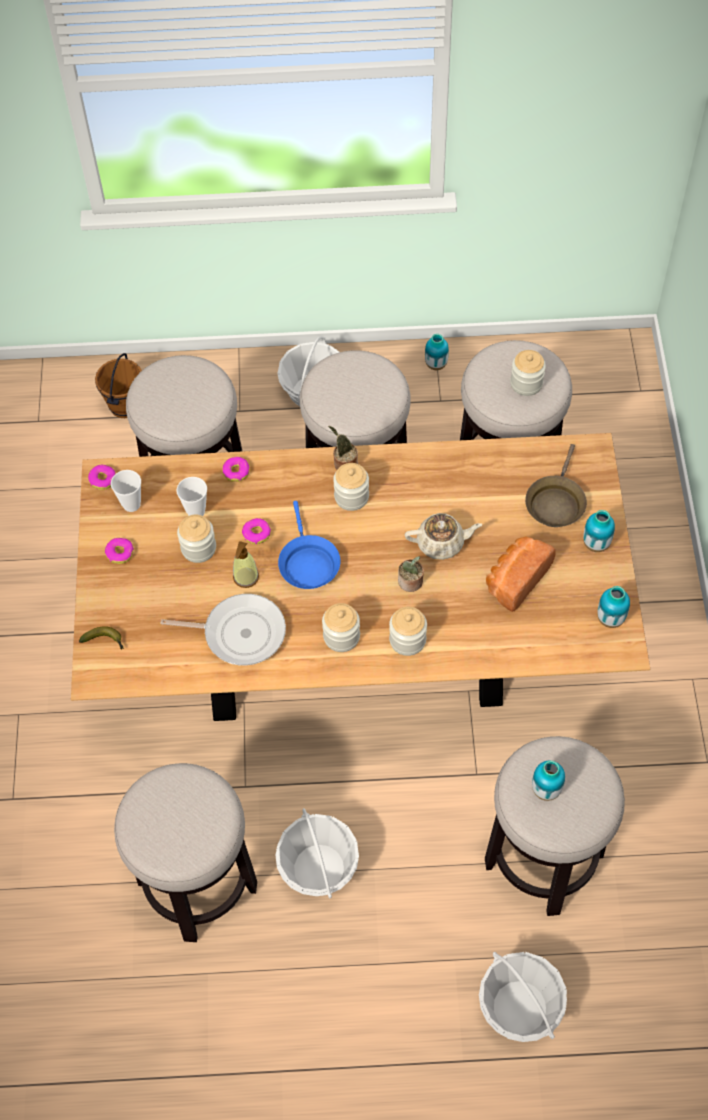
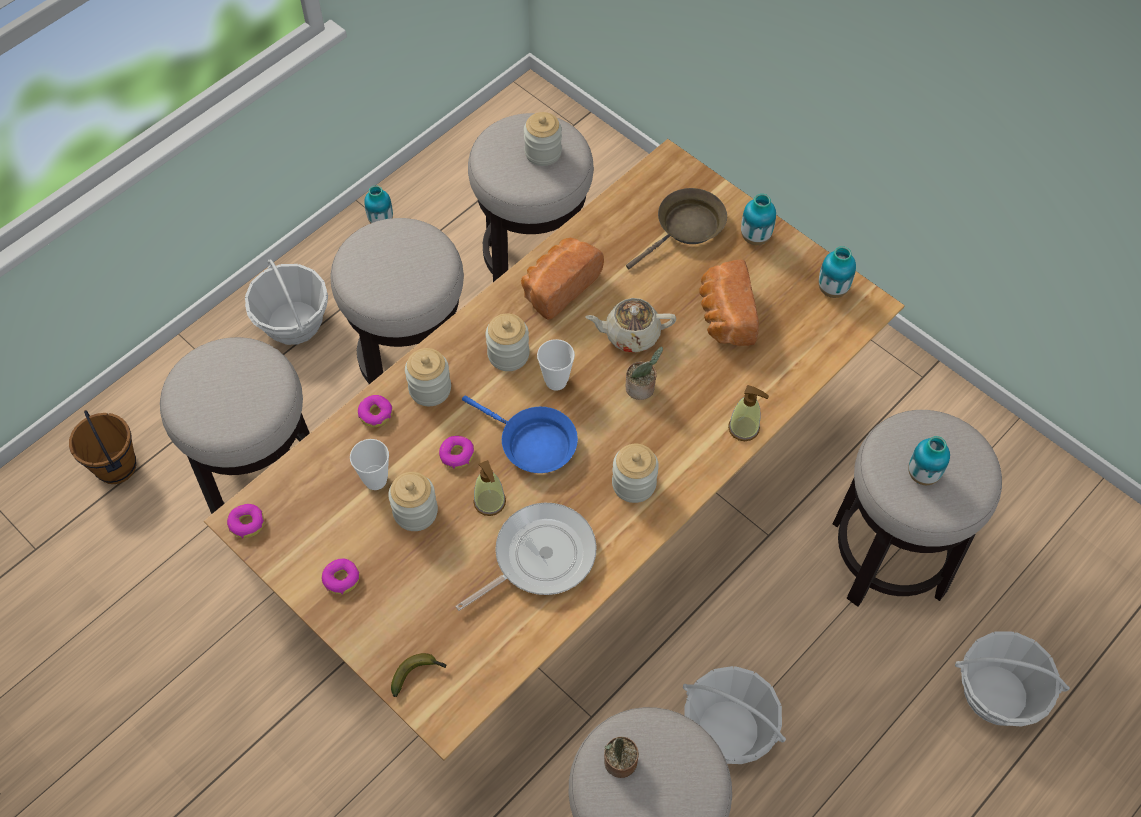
camera: 45 degrees left, 0 degrees up
(131, 504) = (303, 524): cup -> cup (556, 381)
(344, 464) = (470, 331): potted plant -> potted plant (618, 763)
(407, 640) = (693, 440): jar -> jar (430, 389)
(428, 477) = (558, 286): none -> bread
(441, 543) = (631, 334): beige teapot -> beige teapot turned 135 degrees counterclockwise
(448, 659) = (744, 428): none -> soap dispenser
(555, 502) = (686, 228): brown frying pan -> brown frying pan turned 105 degrees counterclockwise

